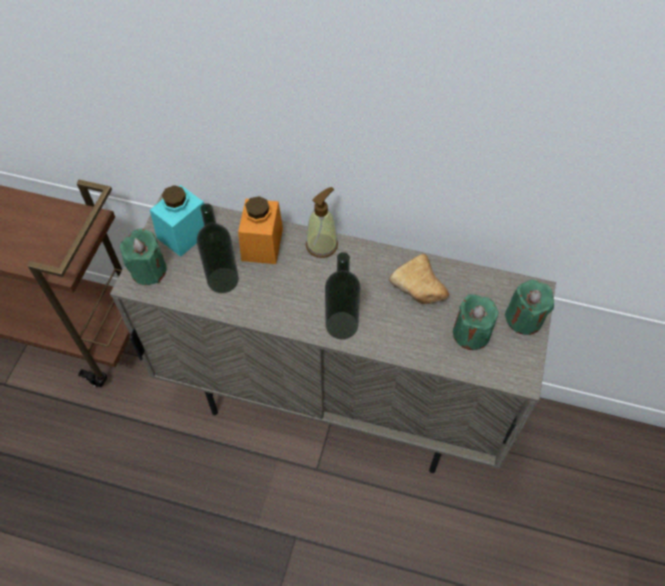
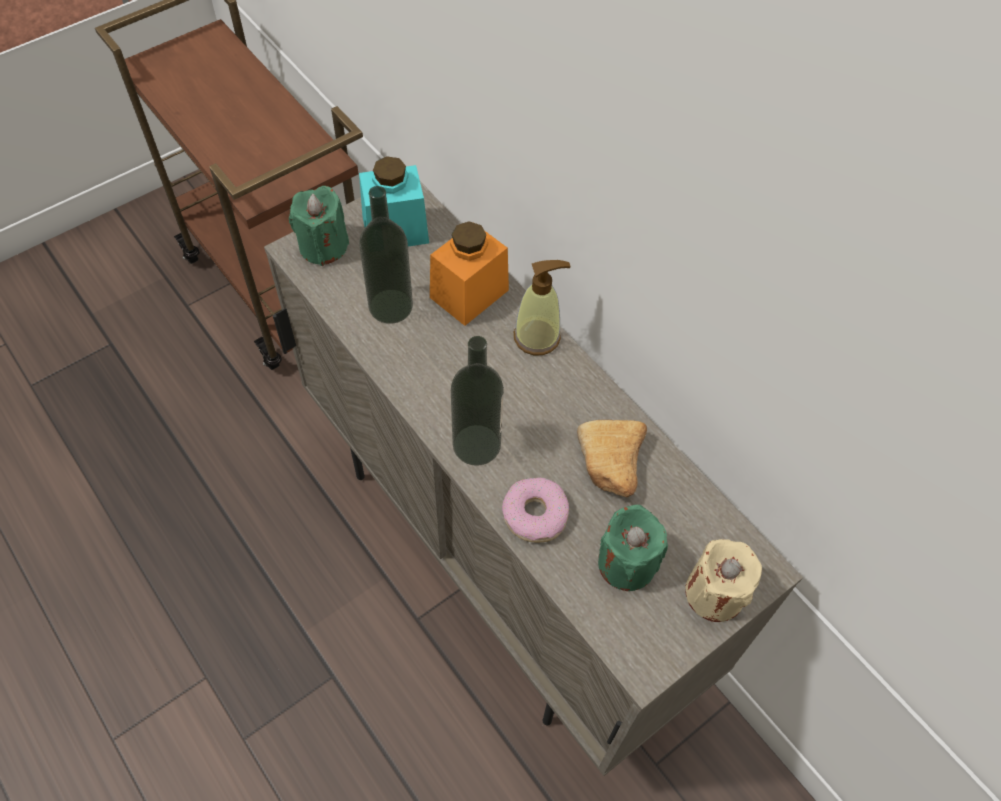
camera: 35 degrees right, 0 degrees up
(405, 341) = (535, 514): none -> donut
(524, 319) = (714, 593): green candle -> beige candle

